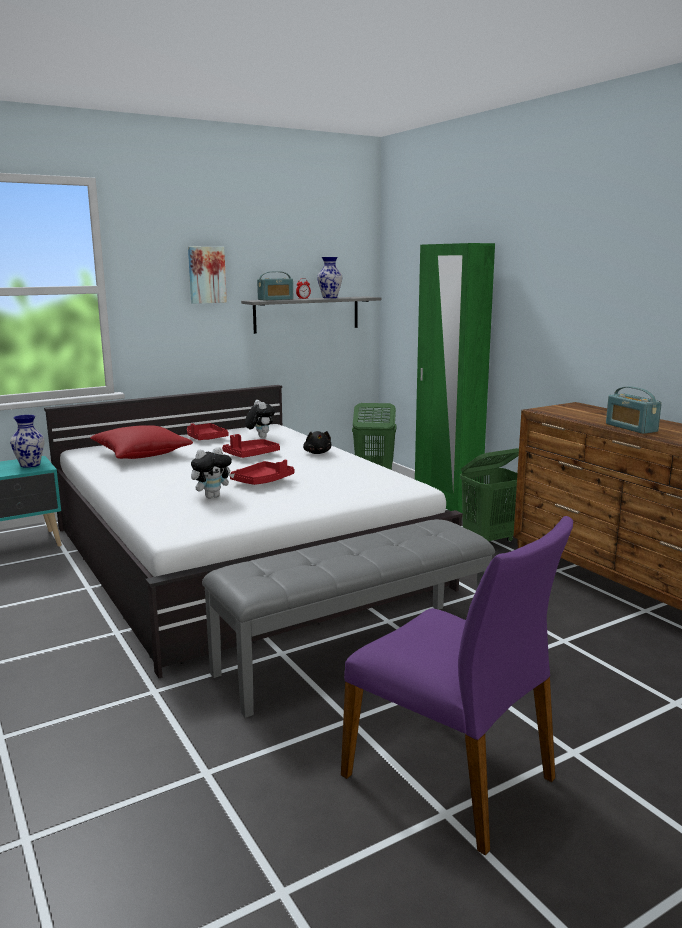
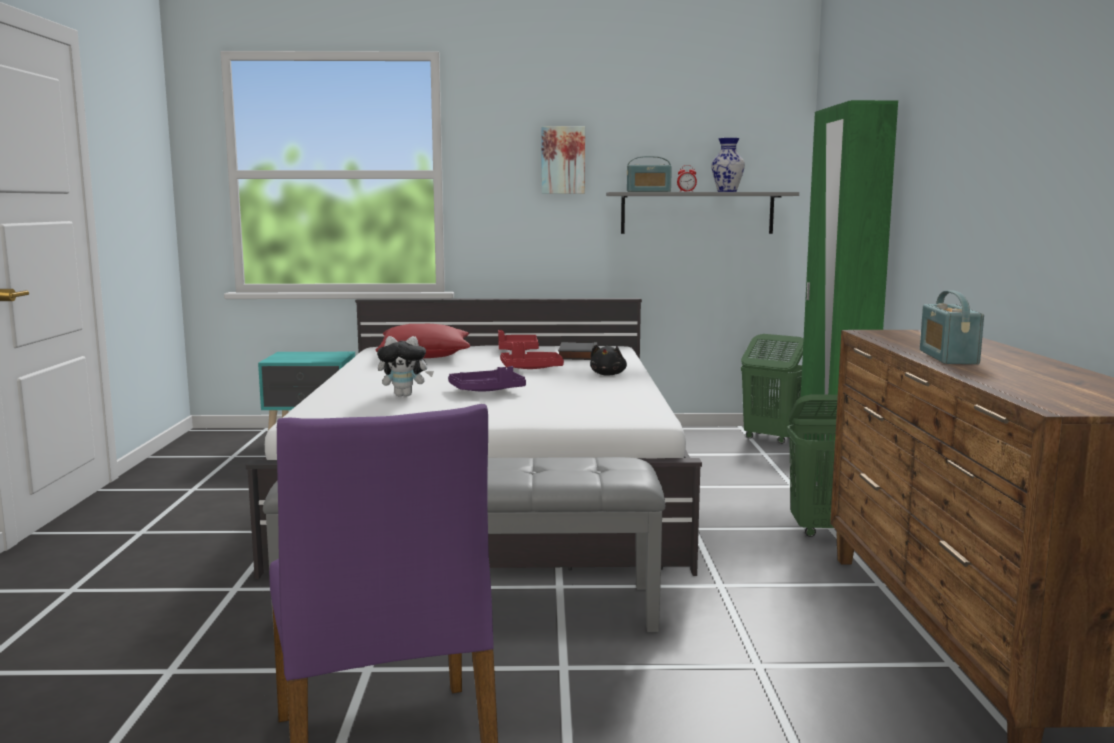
camera: 30 degrees right, 5 degrees down
(30, 465) = (326, 357): vase -> none
(260, 437) = (576, 355): plush toy -> black book
(263, 481) = (487, 390): red tray -> purple tray

